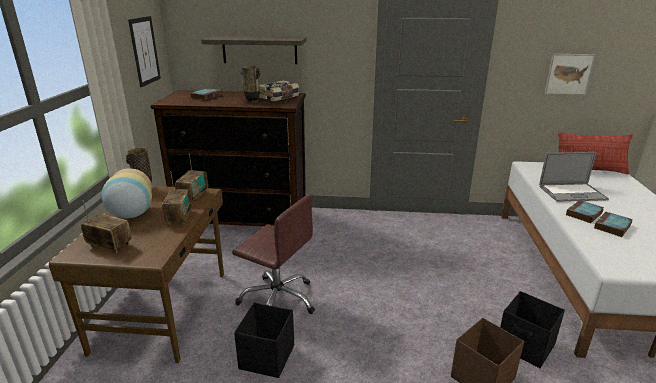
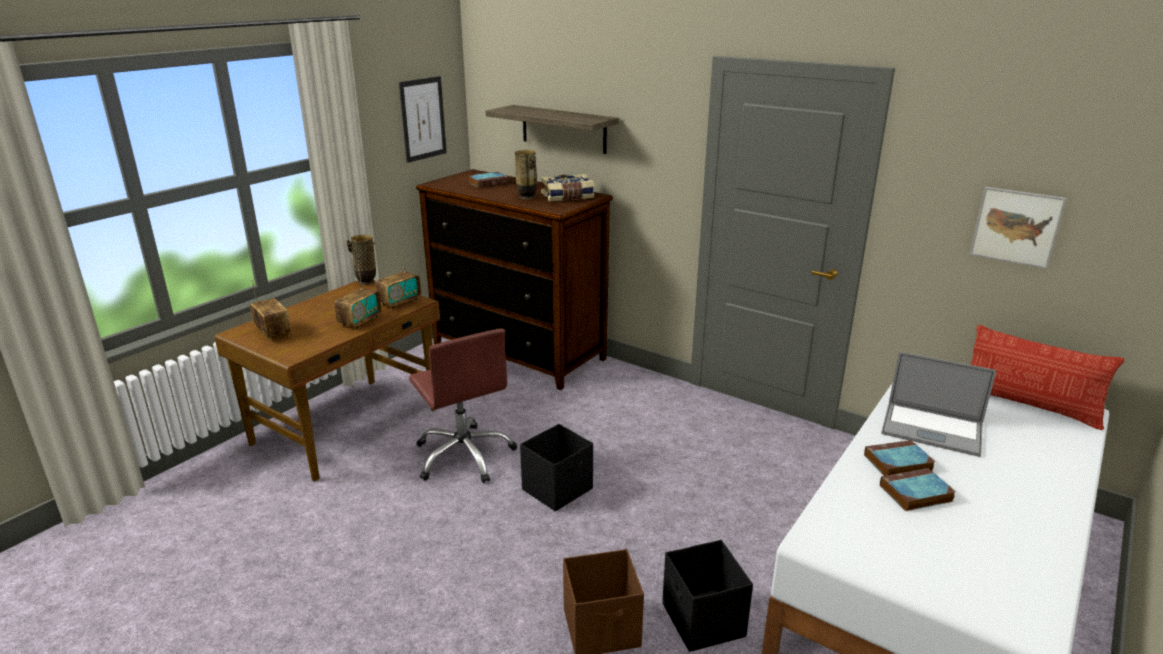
camera: 30 degrees right, 0 degrees up
(131, 215) = (323, 308): vase -> none
(268, 356) = (397, 508): black storage box -> black storage box (558, 489)

